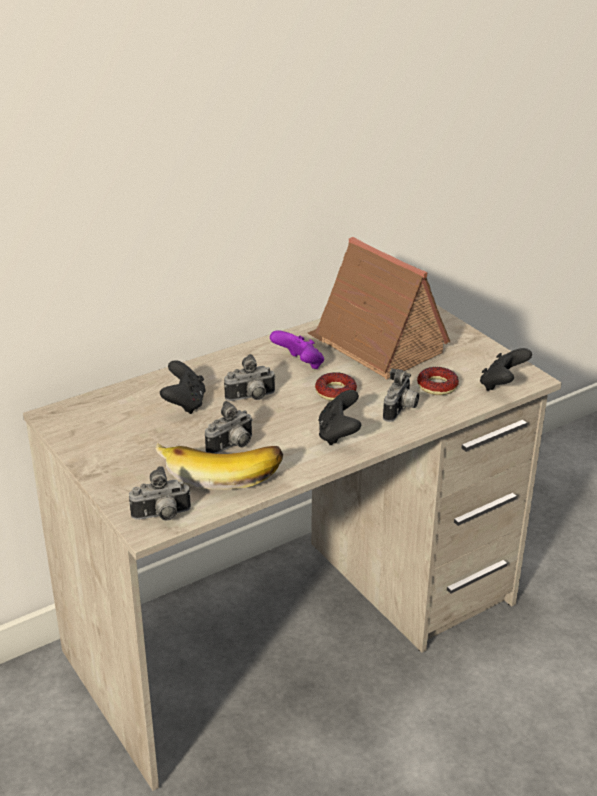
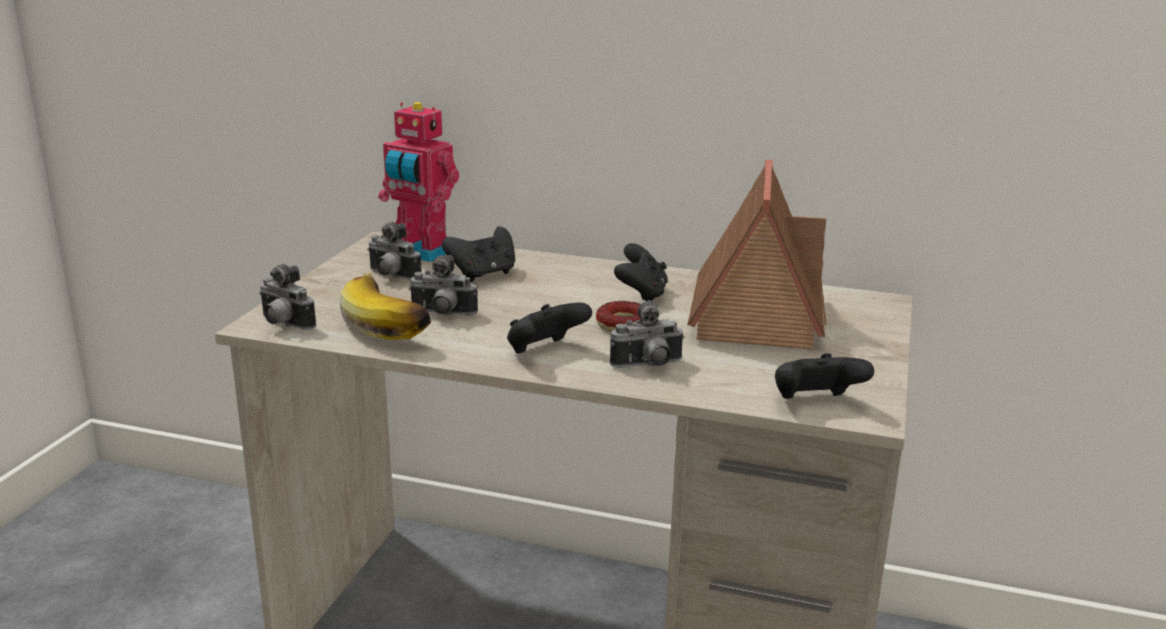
camera: 50 degrees right, 10 degrees down
(106, 411) = (421, 253): none -> toy robot
(251, 398) = (541, 295): camera -> camera (391, 276)
(299, 365) = (641, 295): purple game controller -> black game controller
(437, 386) = (736, 368): donut -> none

